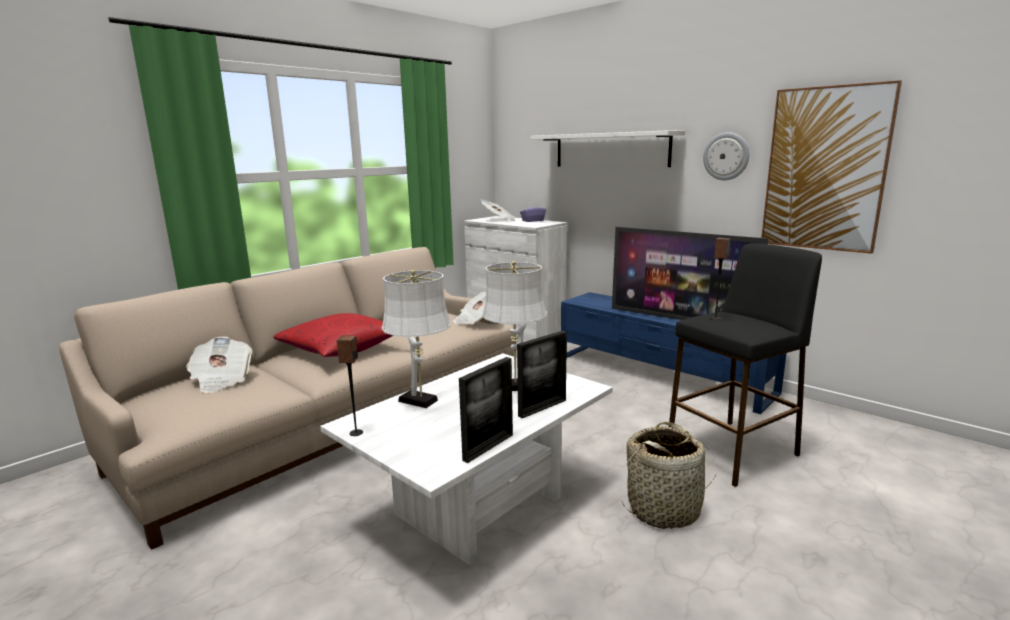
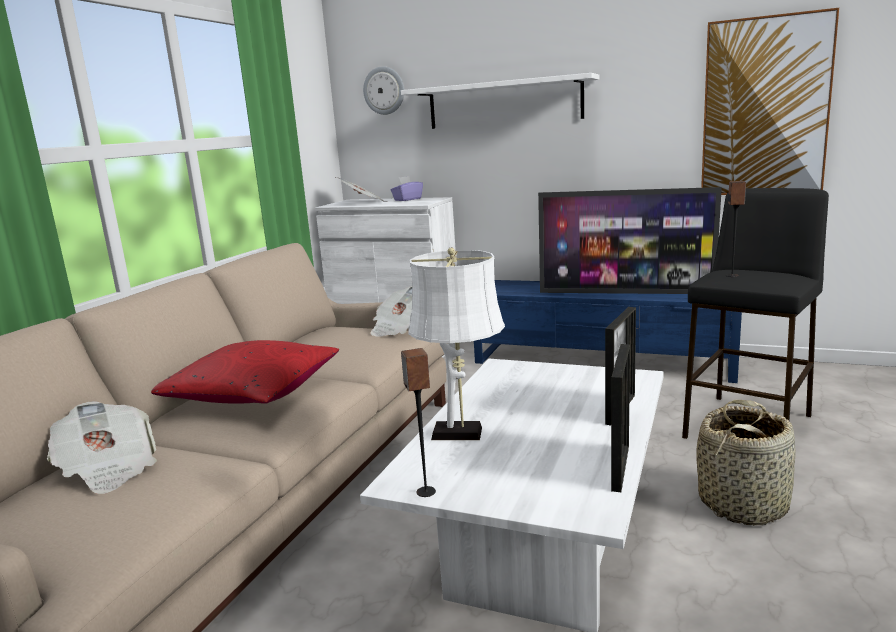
camera: 20 degrees left, 0 degrees up
(515, 386) = (556, 392): white table lamp -> none
(726, 156) = (651, 101): wall clock -> wall clock (384, 90)

